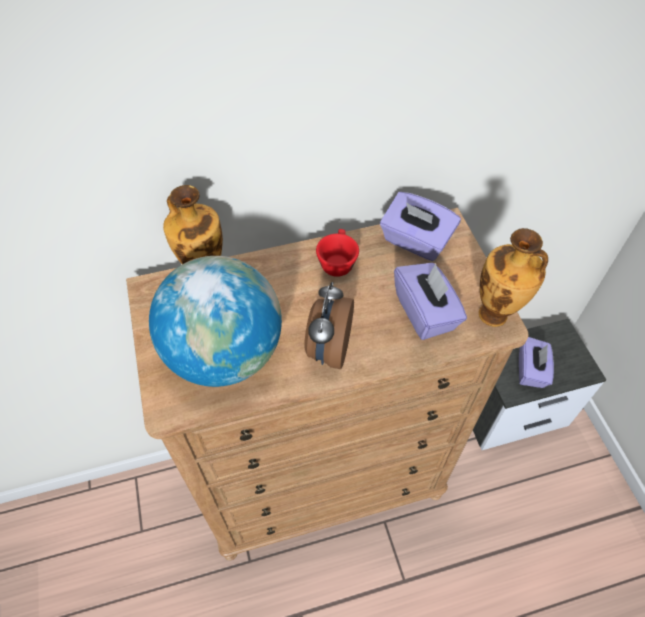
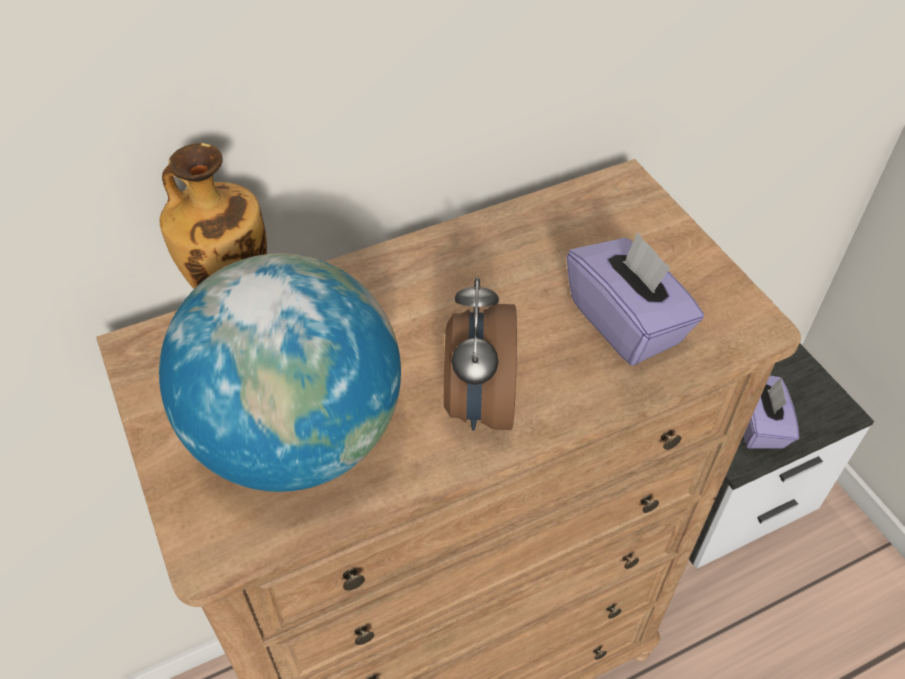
camera: 10 degrees left, 5 degrees down
(337, 261) = (460, 262): red cup -> none
(415, 241) = (581, 216): purple tissue box -> none
(495, 316) = (739, 313): vase -> none

